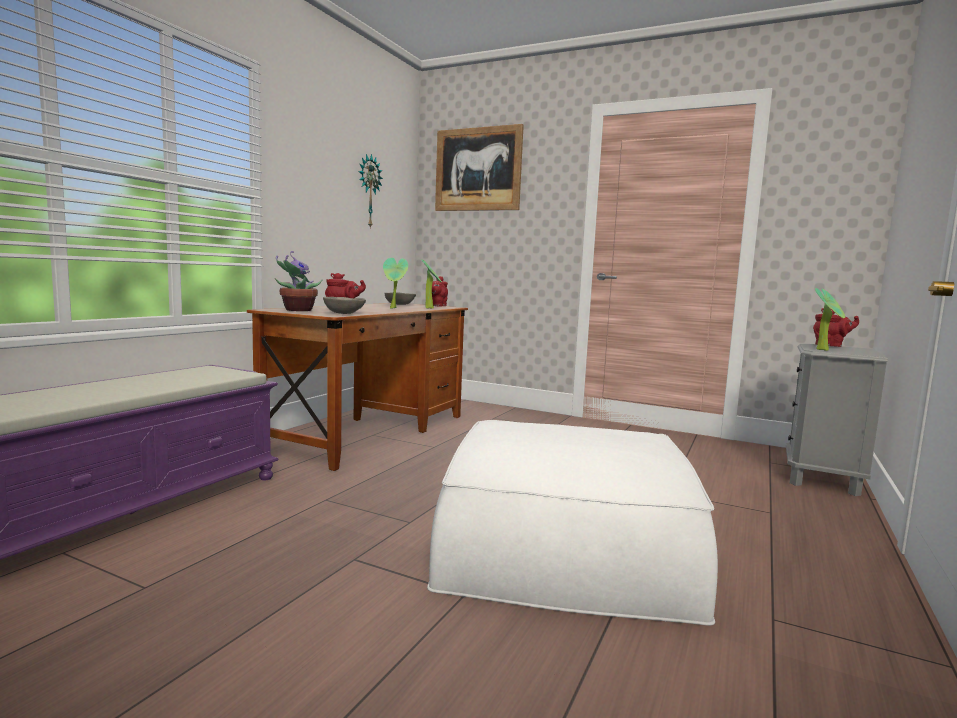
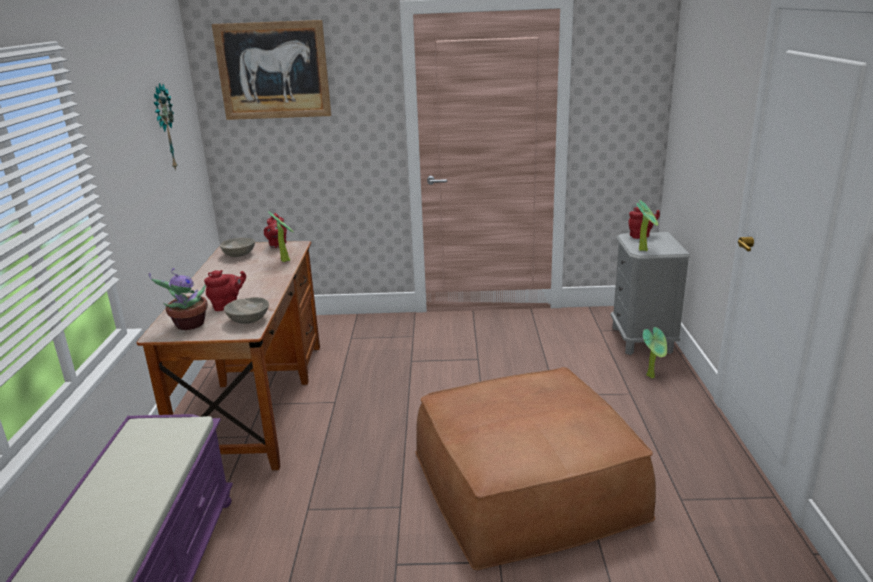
camera: 25 degrees left, 15 degrees up
(394, 308) = (257, 275): potted plant -> potted plant (652, 376)
(566, 544) = (526, 483): white ottoman -> brown ottoman

